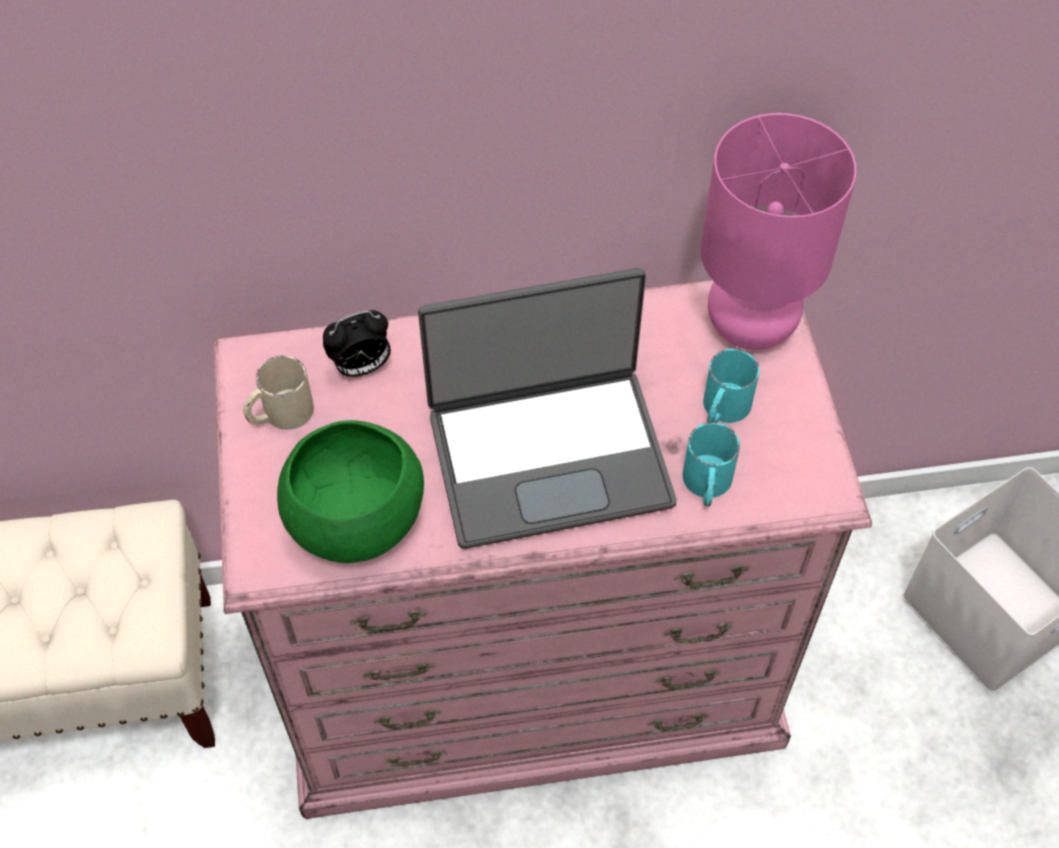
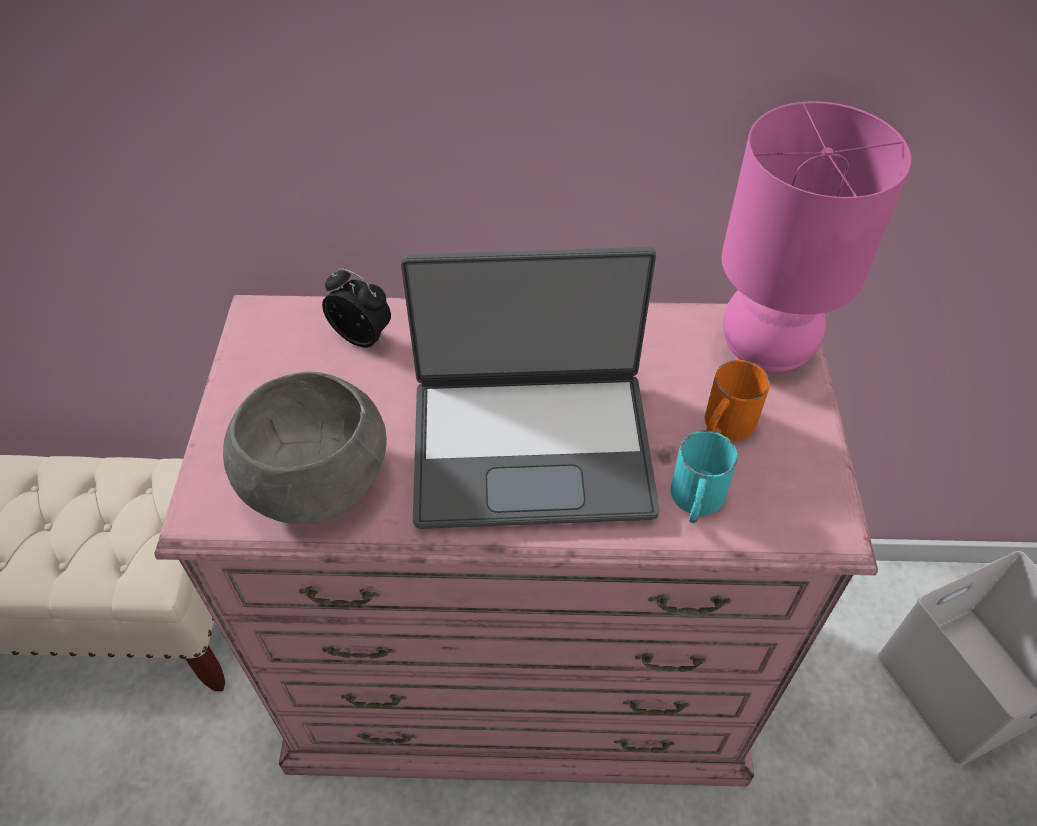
camera: 10 degrees right, 5 degrees down
(280, 414) = (271, 369): beige mug -> none
(355, 515) = (316, 477): green bowl -> grey bowl
(361, 367) = (363, 337): alarm clock -> alarm clock turned 135 degrees counterclockwise
(722, 410) = (724, 427): turquoise mug -> orange mug

